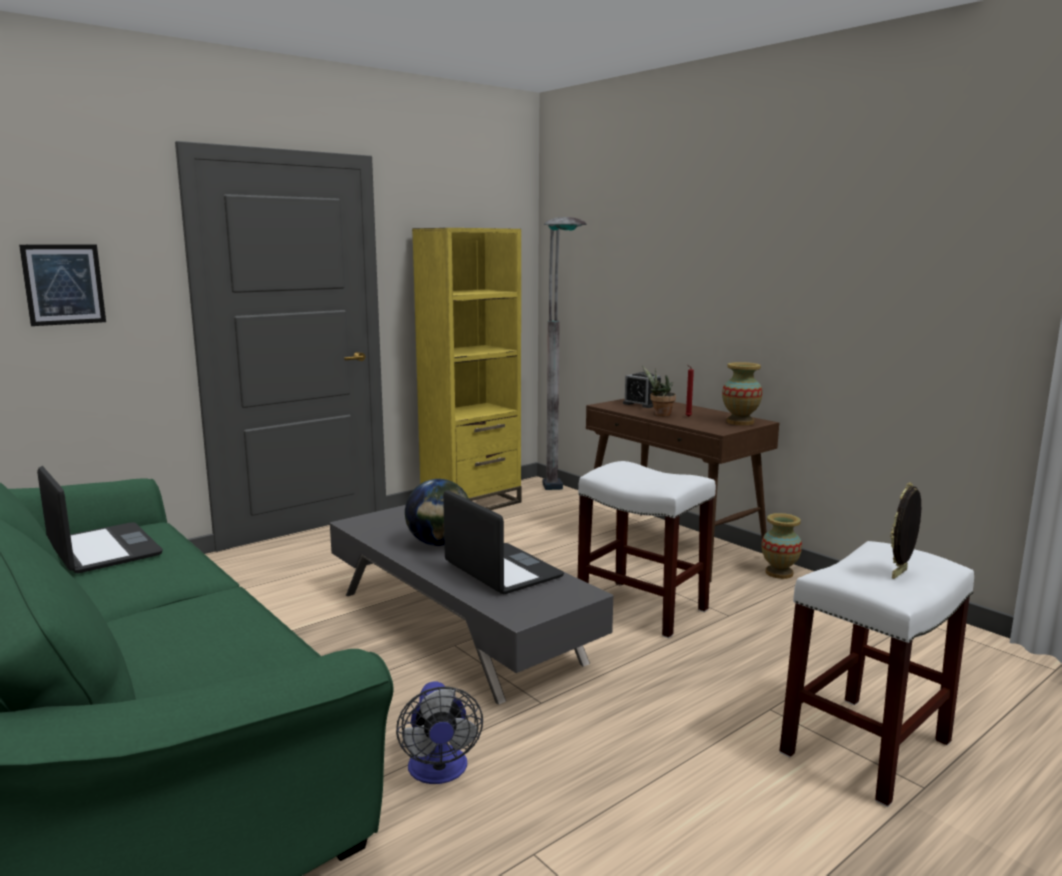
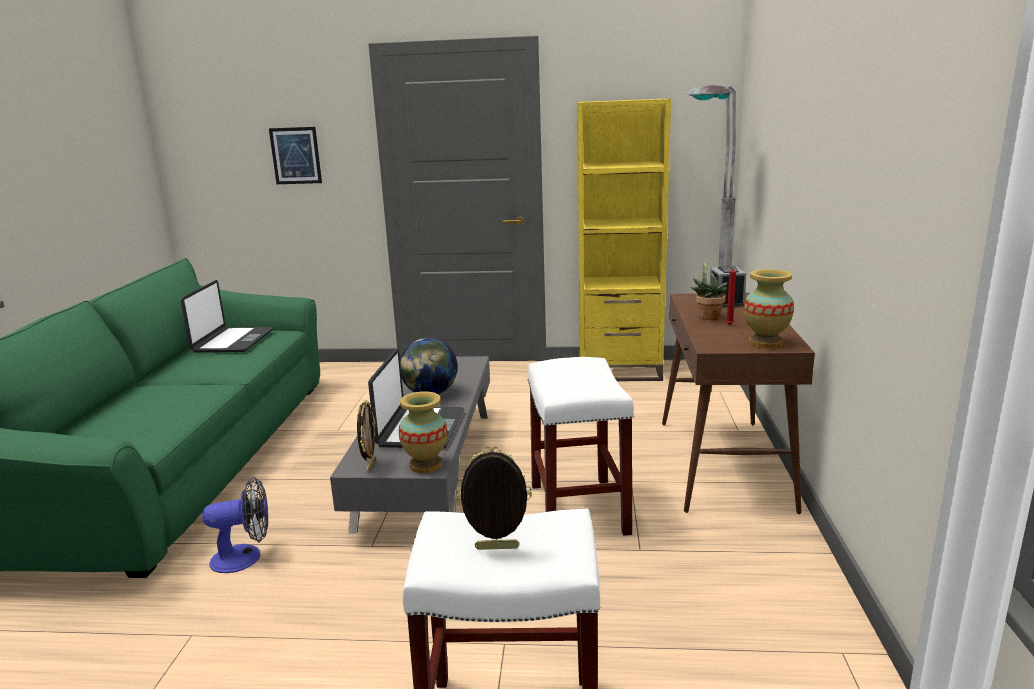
camera: 45 degrees right, 5 degrees up
(439, 772) = (245, 557): fan -> fan turned 135 degrees counterclockwise
(532, 611) = (370, 466): none -> picture frame
(779, 573) = (780, 533): vase -> vase (425, 465)

